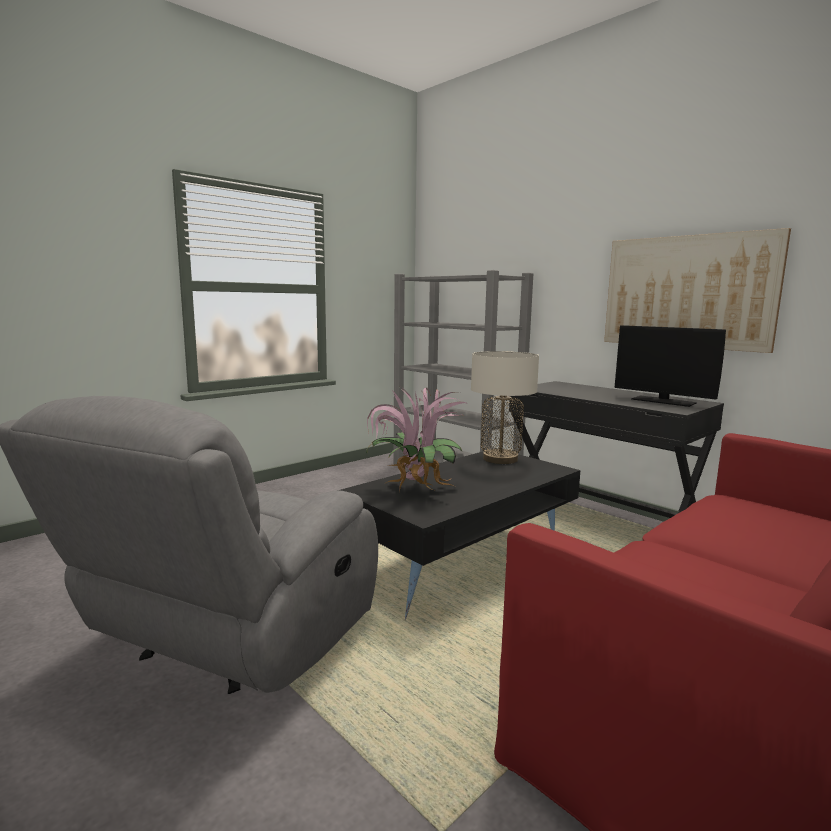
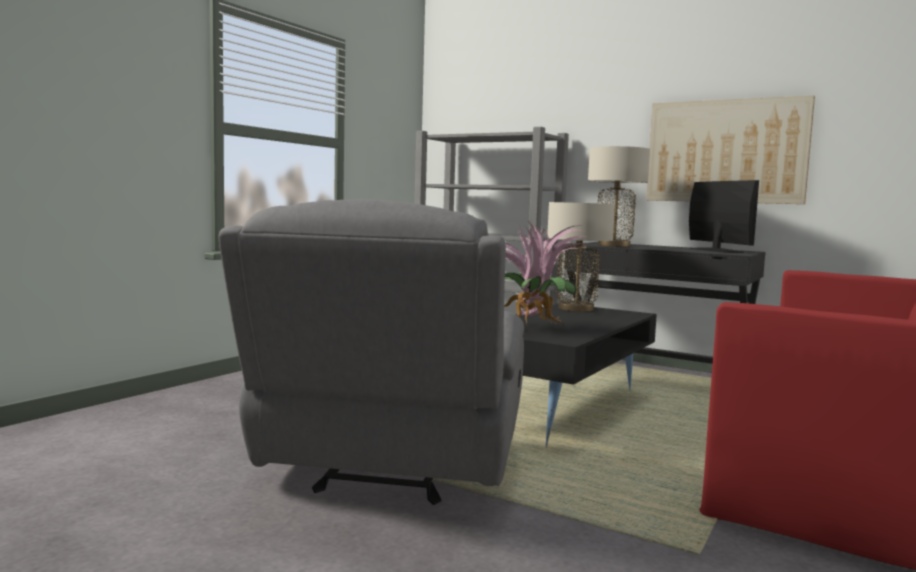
camera: 15 degrees left, 5 degrees down
(558, 390) = (613, 245): none -> table lamp
(663, 401) = (716, 250): monitor -> monitor turned 135 degrees counterclockwise

